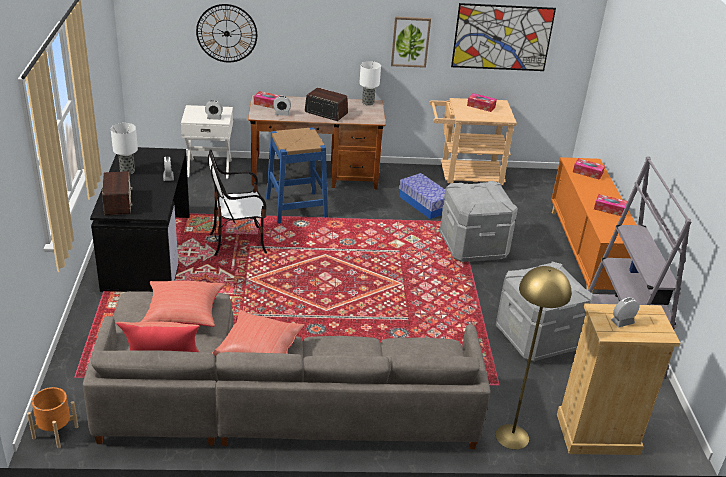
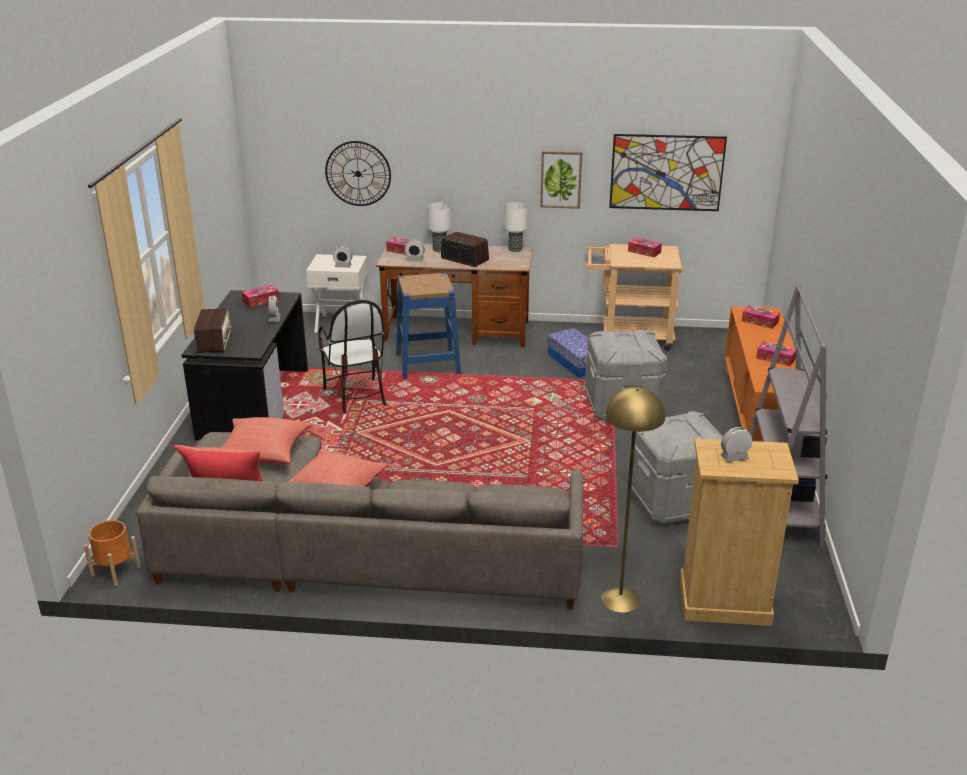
camera: 10 degrees right, 5 degrees down
(127, 171) = (232, 313): table lamp -> table lamp (439, 250)
(151, 158) = (261, 301): none -> tissue box
(239, 242) = (355, 396): chair -> chair turned 105 degrees counterclockwise

